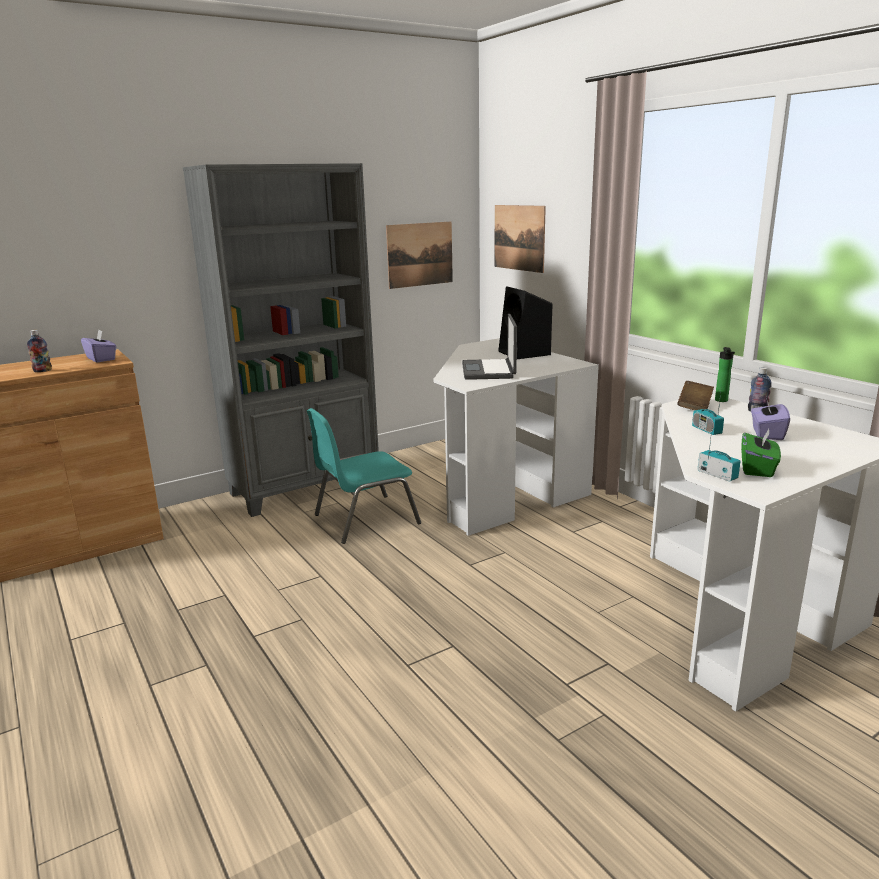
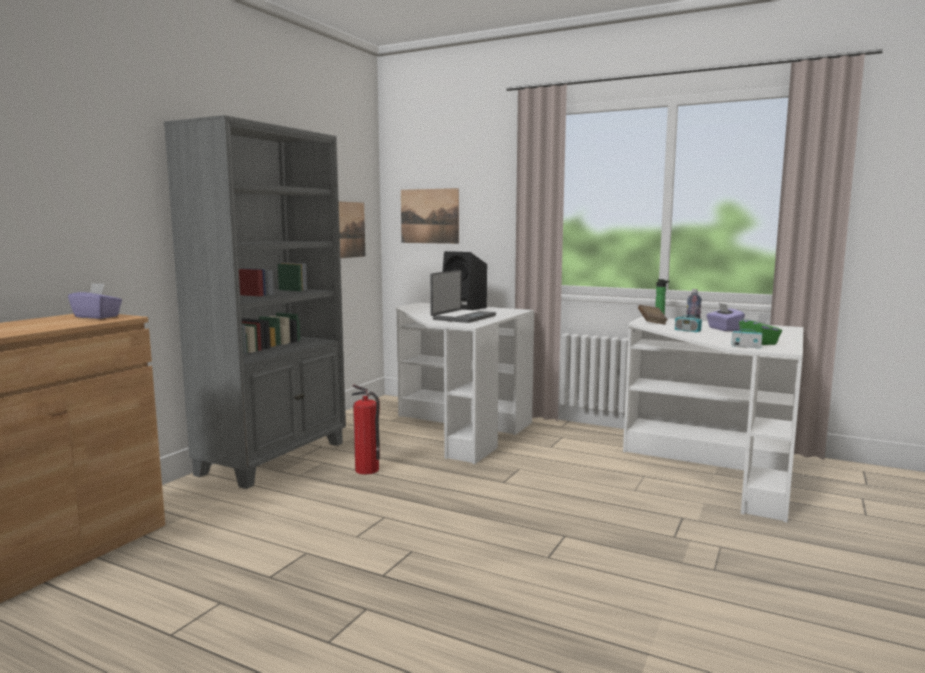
camera: 30 degrees left, 10 degrees down
(42, 371) = (45, 327): bottle -> none
(364, 519) = (367, 470): turquoise chair -> fire extinguisher
(489, 371) = (462, 317): laptop -> laptop turned 120 degrees counterclockwise

